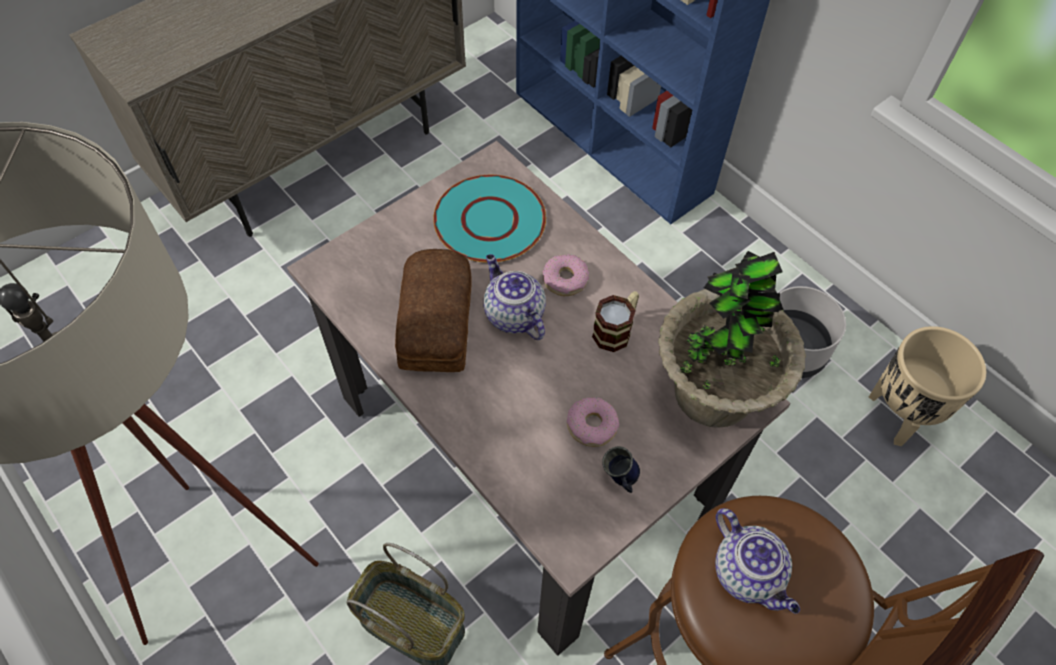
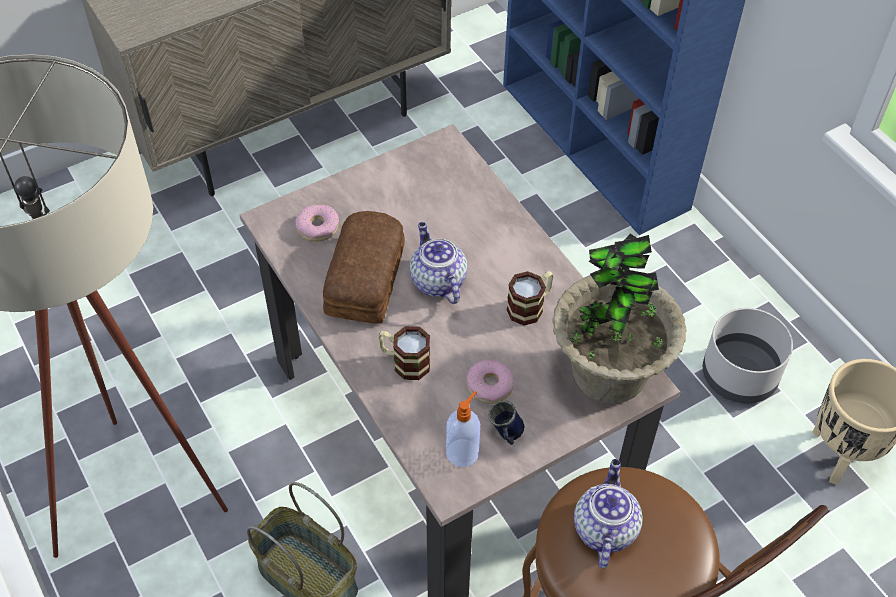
camera: 10 degrees right, 5 degrees down
(489, 220) = (431, 195): turquoise plate -> none
(495, 411) = (404, 362): none -> mug
(565, 279) = (492, 256): donut -> donut (317, 227)
(578, 507) = (463, 452): none -> soap dispenser
(748, 574) = (604, 528): teapot -> teapot turned 150 degrees counterclockwise

